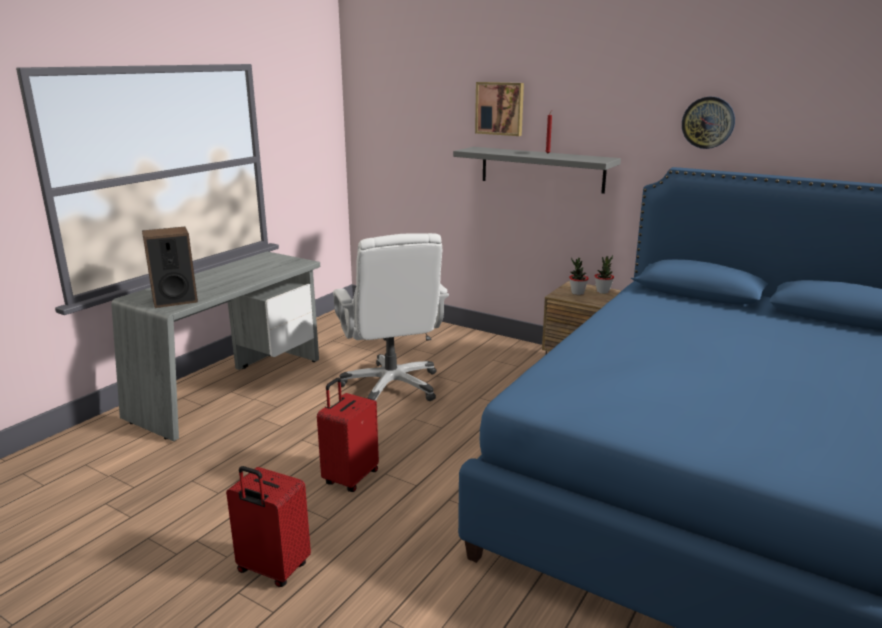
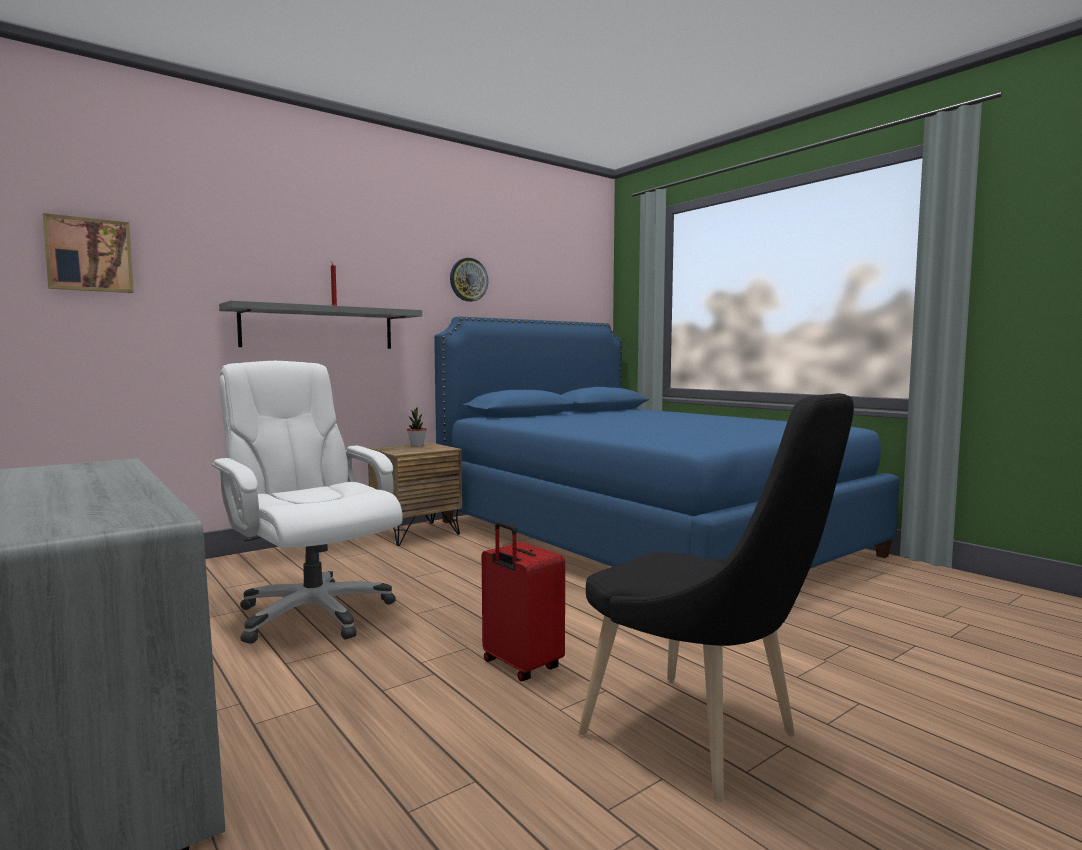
camera: 70 degrees left, 15 degrees down
(174, 300) = (107, 515): speaker -> none
(272, 569) = (702, 740): red suitcase -> black chair
(392, 386) = (313, 613): white office chair -> white office chair turned 135 degrees counterclockwise
(500, 108) = (257, 257): picture -> picture (89, 255)
(577, 293) = (406, 449): potted plant -> none

